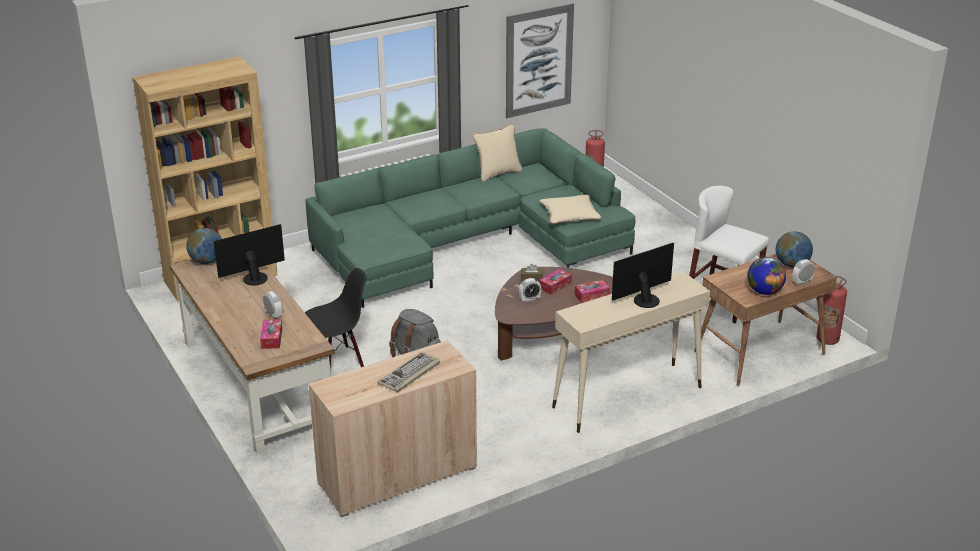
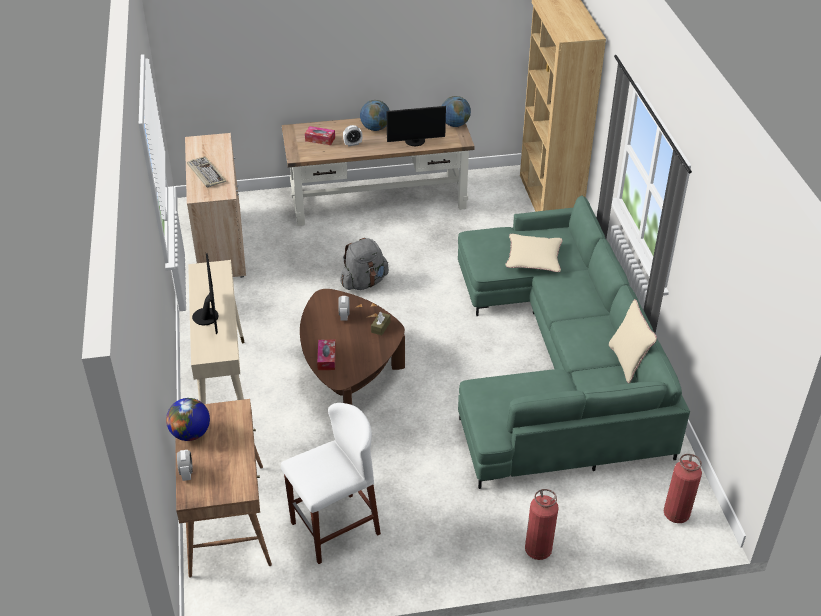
camera: 110 degrees right, 10 degrees up
(254, 277) = (415, 142): monitor -> monitor turned 90 degrees clockwise
(338, 364) = (379, 240): black chair -> none
(539, 60) = (730, 329): picture -> none
(555, 286) = (359, 339): tissue box -> none
(570, 214) = (501, 392): beige pillow -> beige pillow (533, 258)
(791, 265) = (224, 481): globe -> globe (375, 128)
(827, 340) = (212, 594): fire extinguisher -> fire extinguisher (538, 550)

